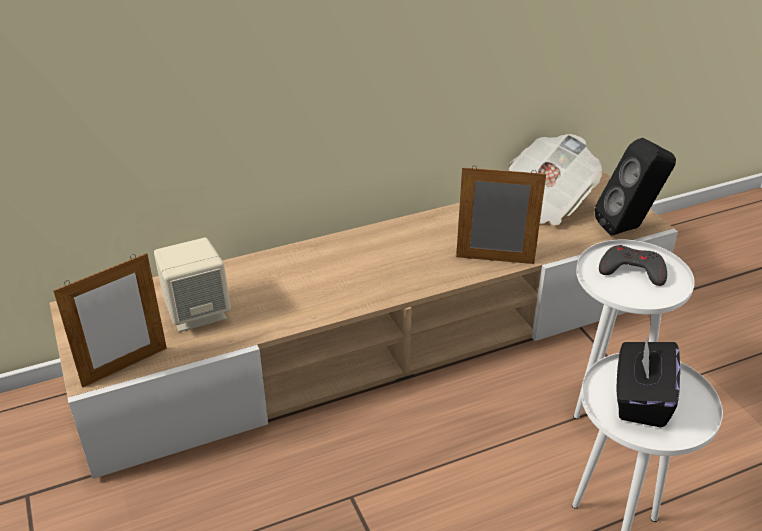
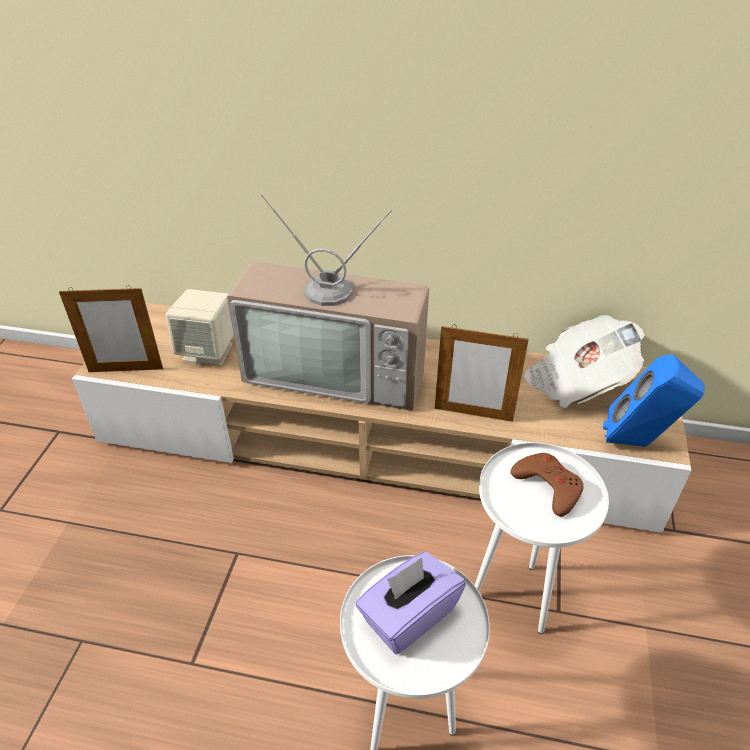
camera: 35 degrees right, 5 degrees up
(344, 274) = (338, 369): none -> television
(495, 260) = (473, 414): picture frame -> picture frame turned 150 degrees clockwise
(628, 228) = (638, 443): black speaker -> blue speaker
(632, 270) = (548, 486): grey game controller -> brown game controller
(640, 400) = (408, 615): black tissue box -> purple tissue box

